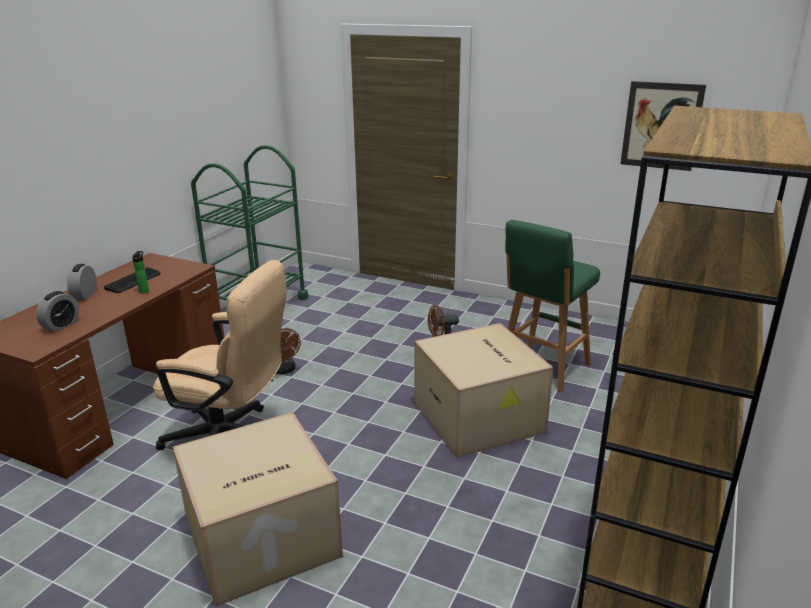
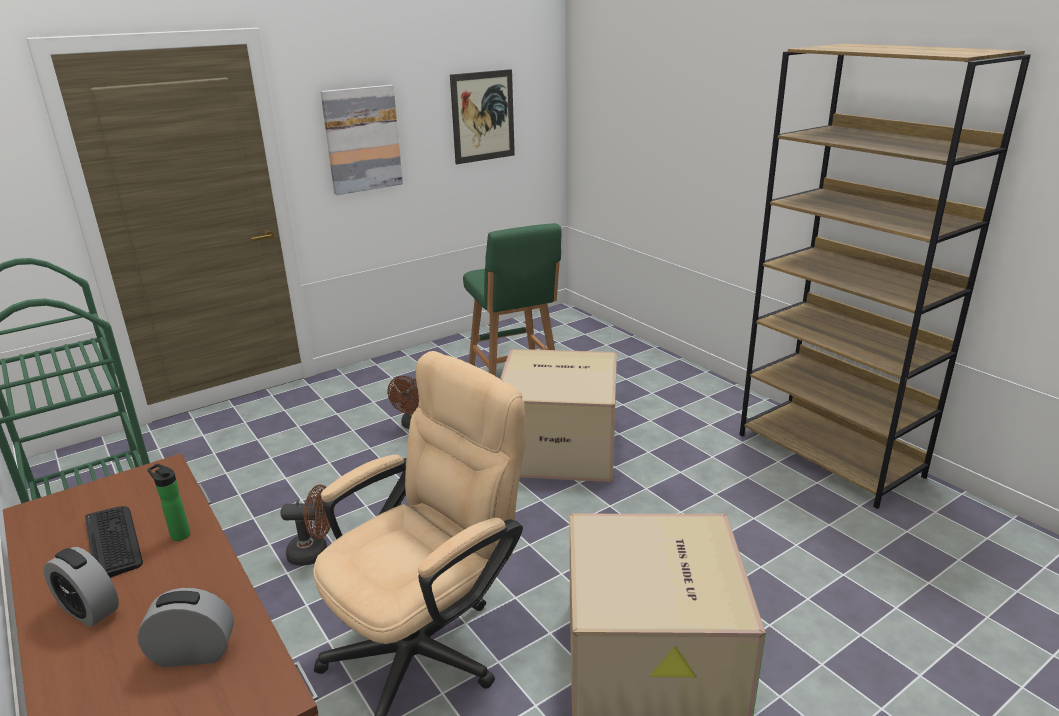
camera: 60 degrees left, 0 degrees up
(61, 325) = (193, 653): alarm clock -> alarm clock turned 60 degrees counterclockwise
(535, 123) = (362, 139): none -> picture

